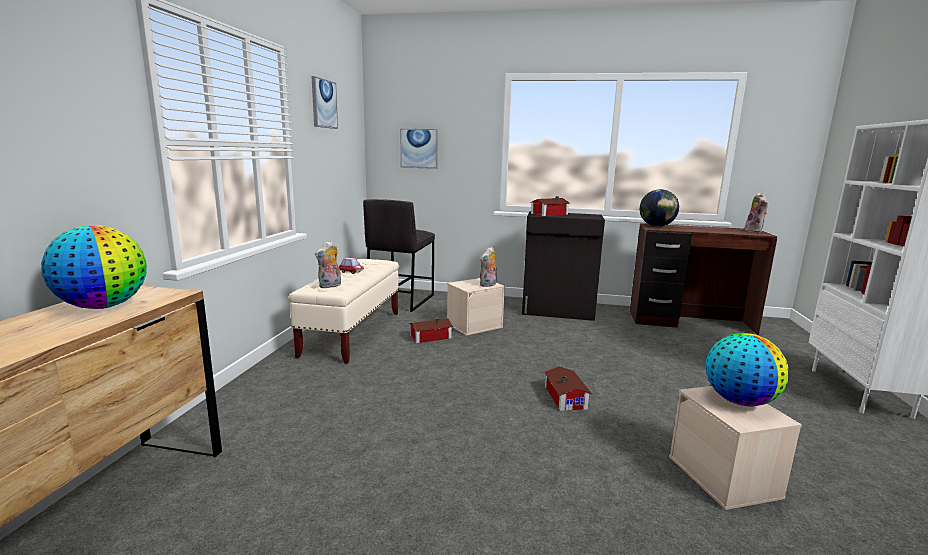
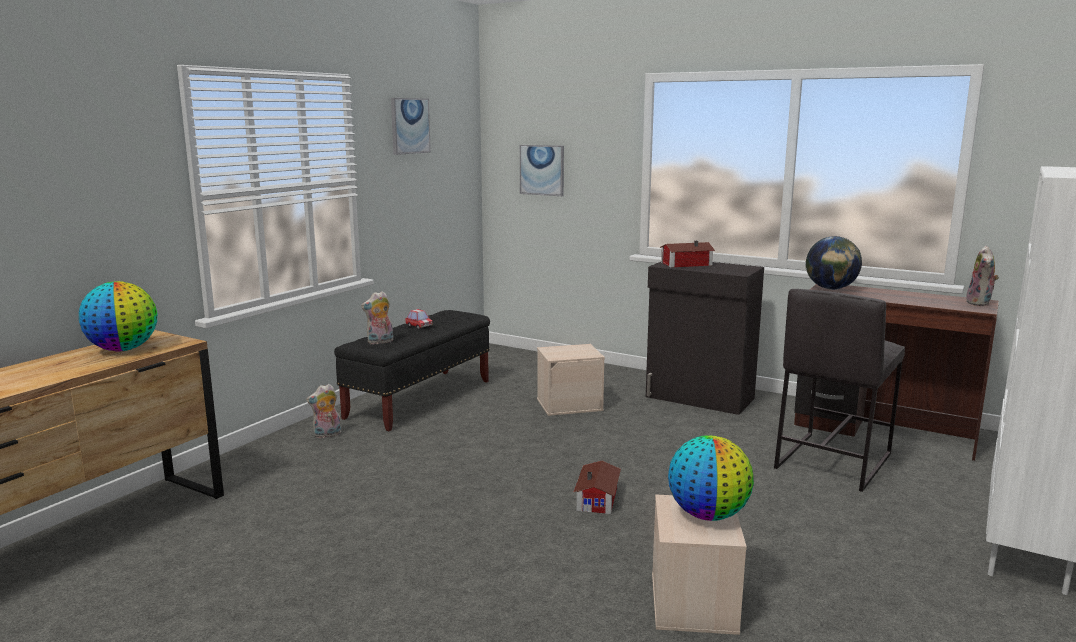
camera: 20 degrees right, 0 degrees up
(353, 333) = (420, 399): beige bench -> black bench
(400, 300) = (506, 364): grey stool -> grey stool (831, 461)
(429, 336) = (502, 412): toy house -> none
(488, 285) = (584, 354): plush toy -> plush toy (327, 435)

